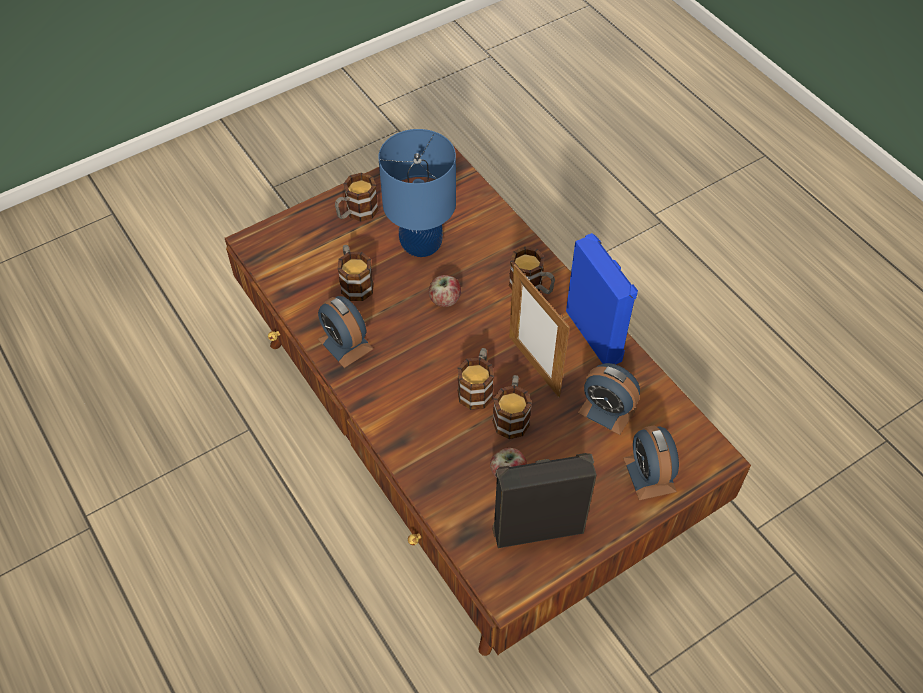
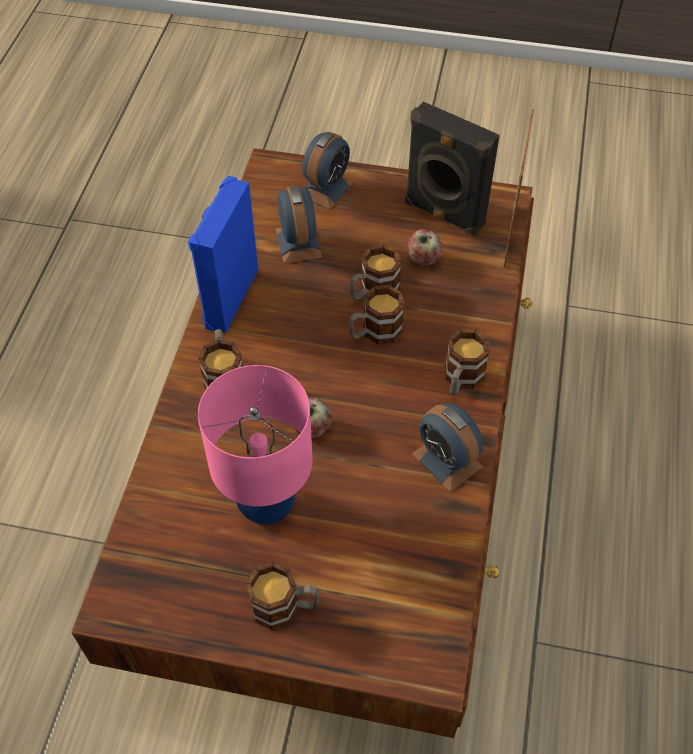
camera: 135 degrees left, 0 degrees up
(345, 344) = (447, 460): alarm clock -> alarm clock turned 135 degrees clockwise
(355, 282) = (374, 519): mug -> mug (461, 380)
(421, 247) = (269, 502): blue table lamp -> pink table lamp
(534, 366) = (309, 313): picture frame -> picture frame (509, 234)

